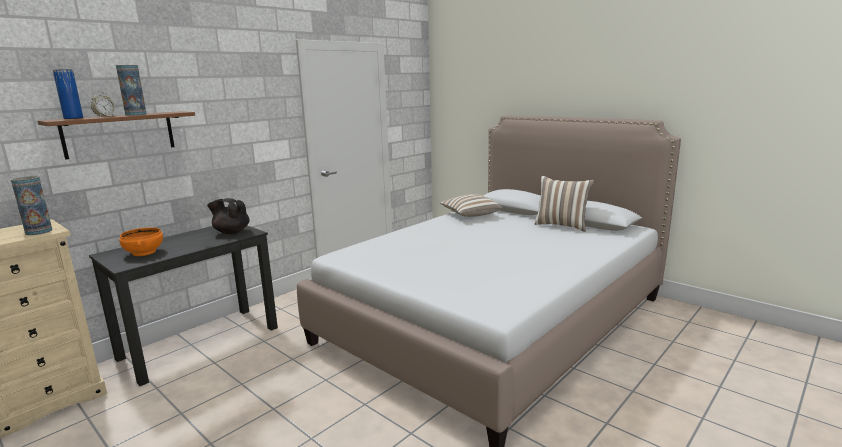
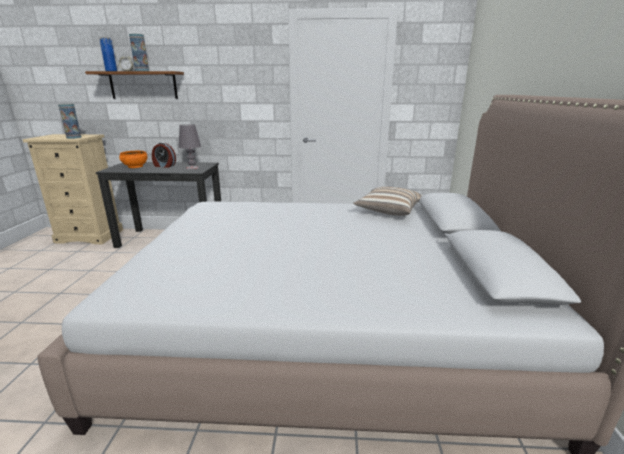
camera: 50 degrees right, 5 degrees up
(184, 241) = (164, 166): none -> alarm clock
(231, 232) = (192, 168): black teapot -> grey table lamp
(562, 225) = (445, 259): pillow -> none

